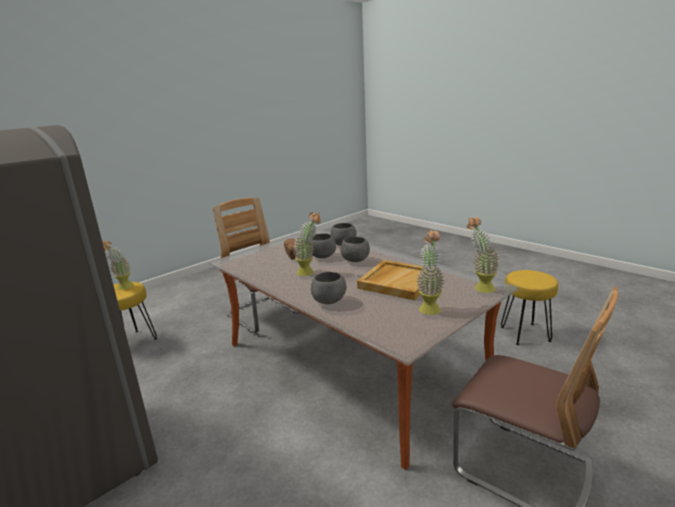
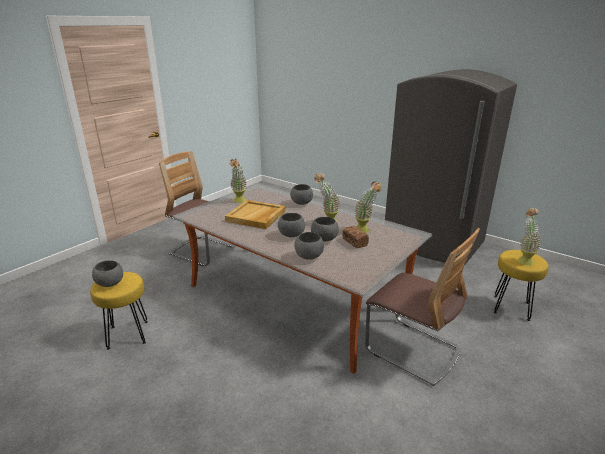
camera: 170 degrees right, 5 degrees up
(479, 287) = (199, 214): potted plant -> potted plant (365, 231)
(536, 276) = (110, 284): none -> grey bowl

